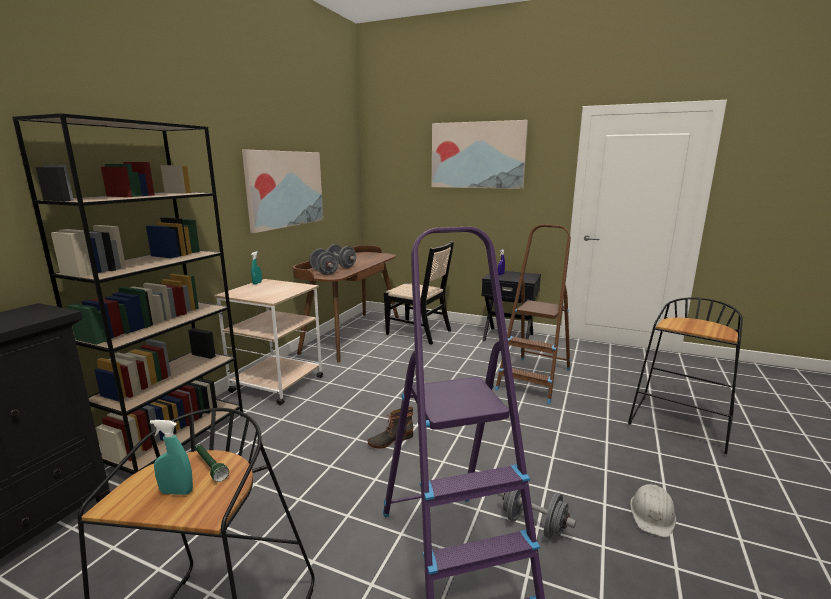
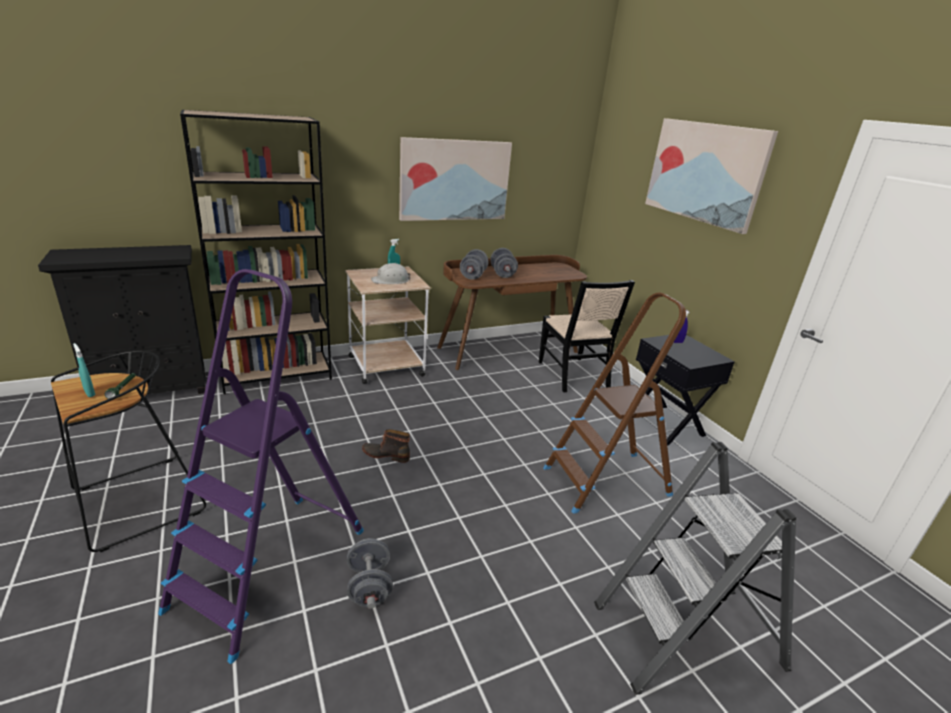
camera: 40 degrees right, 10 degrees up
(652, 514) = (472, 666): white hard hat -> white hard hat (391, 280)
(681, 424) = (690, 634): black stool -> grey step ladder

